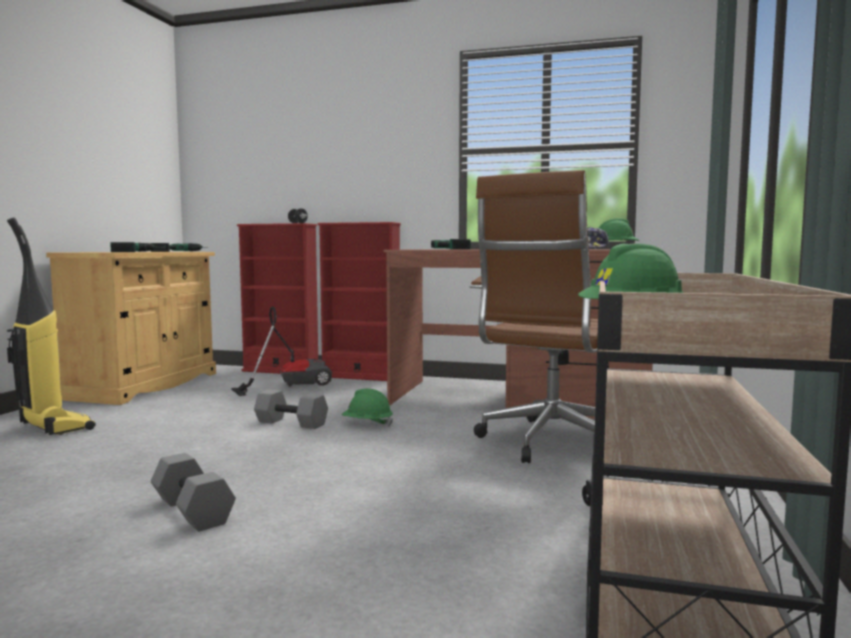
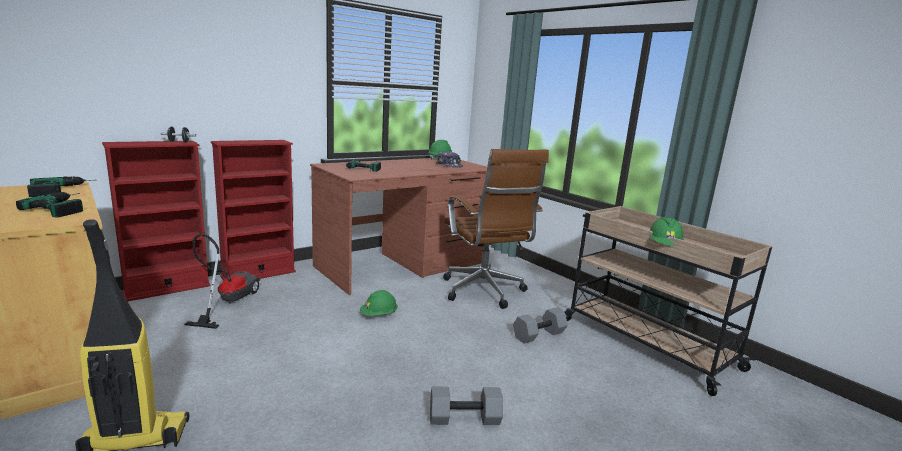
camera: 55 degrees left, 10 degrees up
(292, 423) = (334, 335): grey dumbbell -> grey dumbbell (538, 334)

